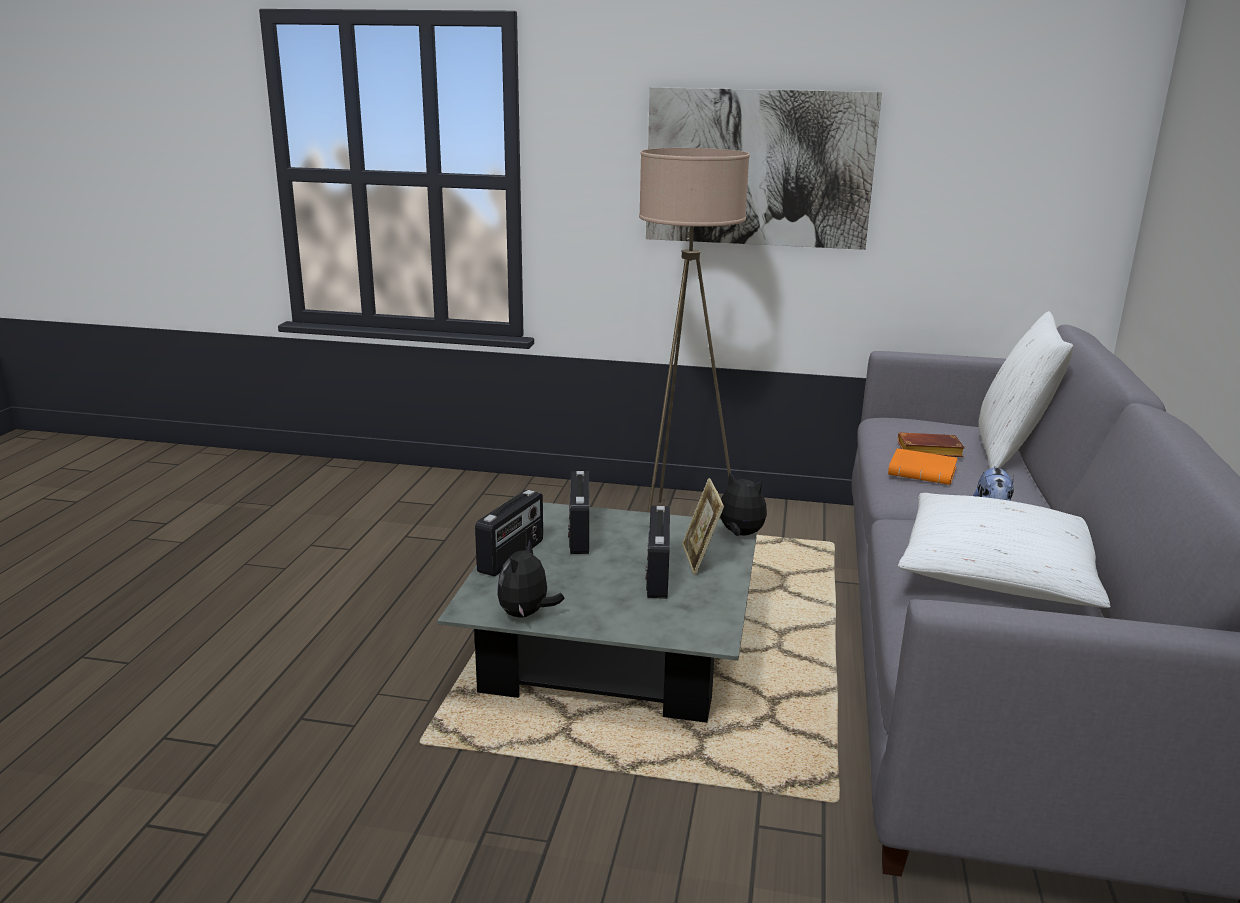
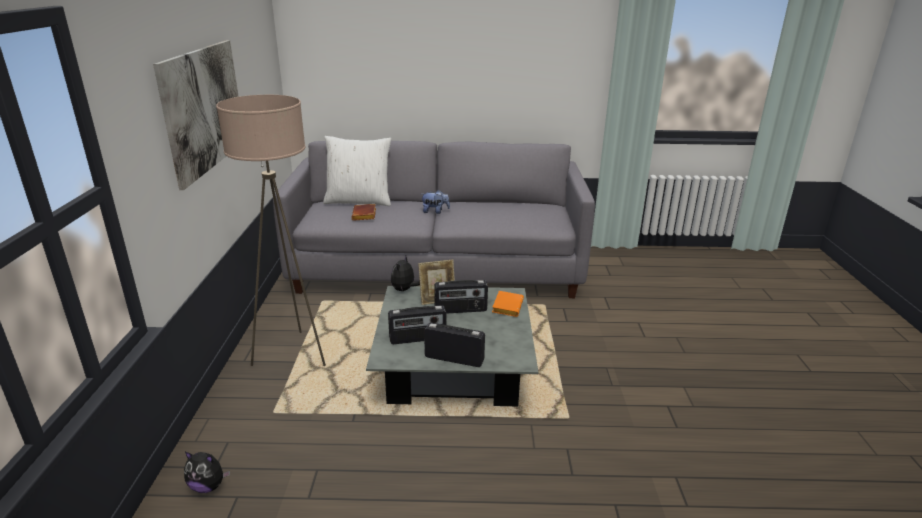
camera: 100 degrees left, 5 degrees up
(526, 614) = (518, 343): plush toy -> plush toy (208, 486)
(924, 473) = (394, 218): orange book -> orange book (506, 306)
(999, 573) = (493, 212): white pillow -> none

